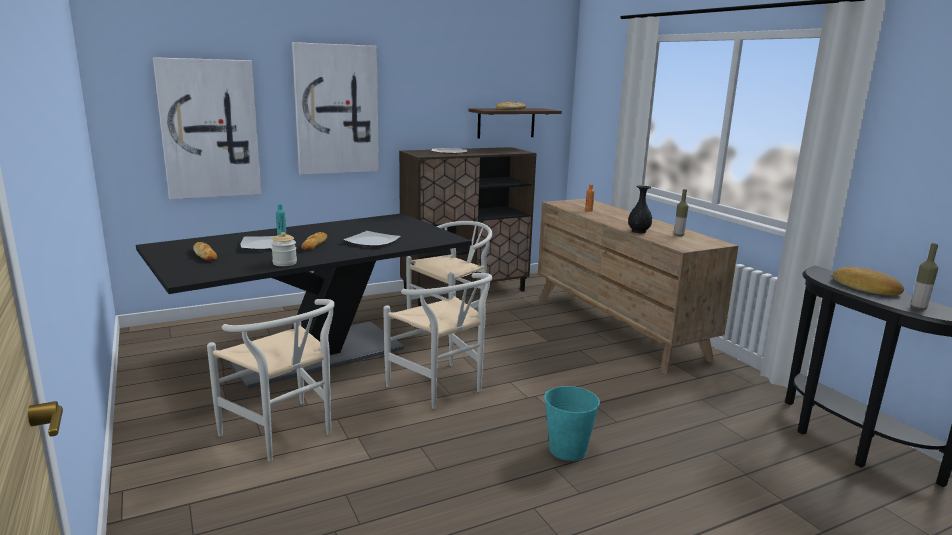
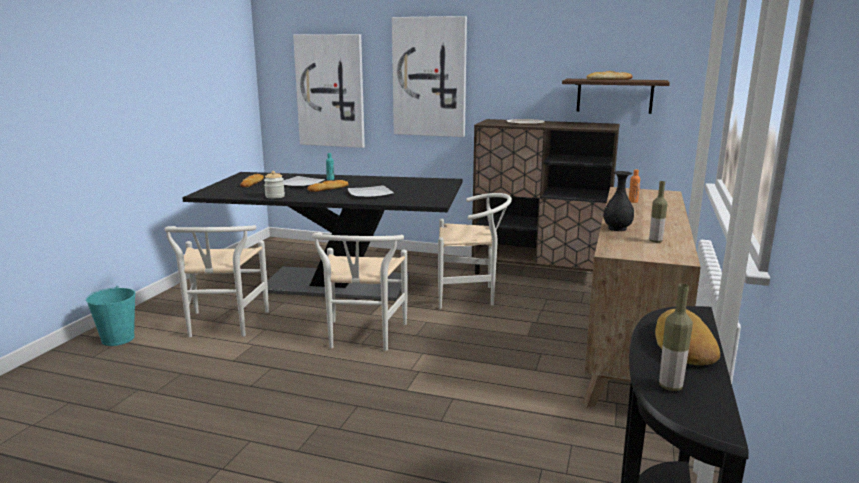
camera: 45 degrees right, 0 degrees up
(567, 449) = (355, 419): turquoise bucket -> turquoise bucket (118, 339)

